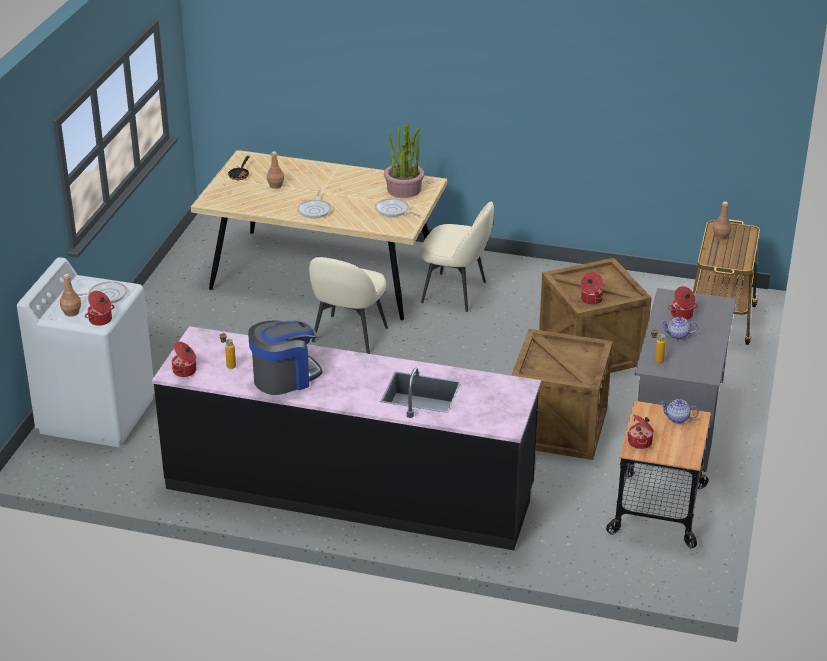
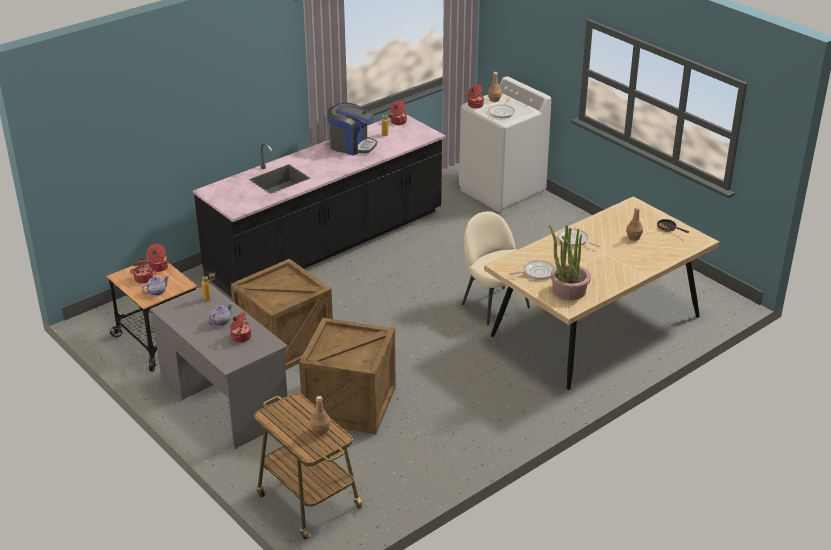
camera: 125 degrees right, 0 degrees up
(285, 377) = (351, 145): coffee machine -> coffee machine turned 75 degrees counterclockwise
(456, 292) = (504, 377): beige chair -> none
(591, 299) = (335, 337): cooking pot -> cooking pot (144, 278)

